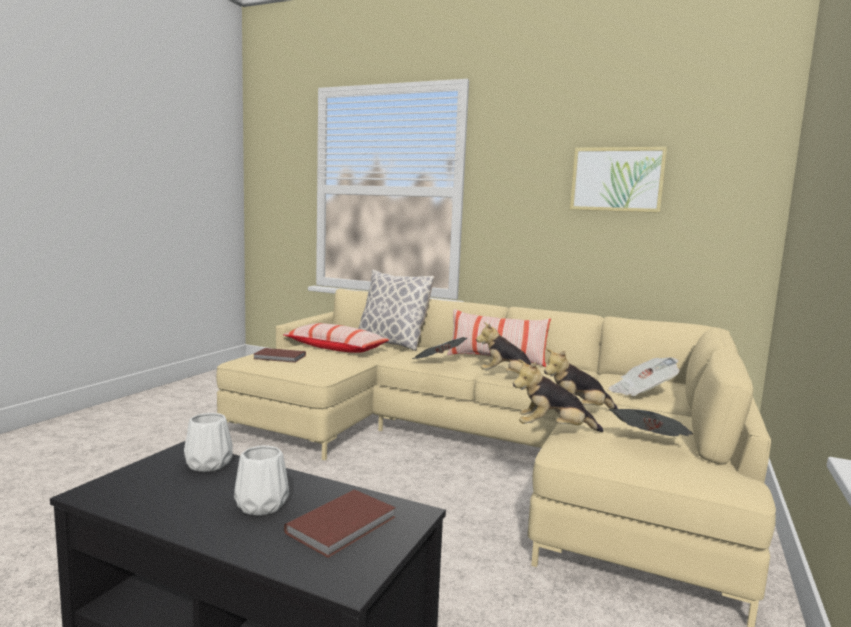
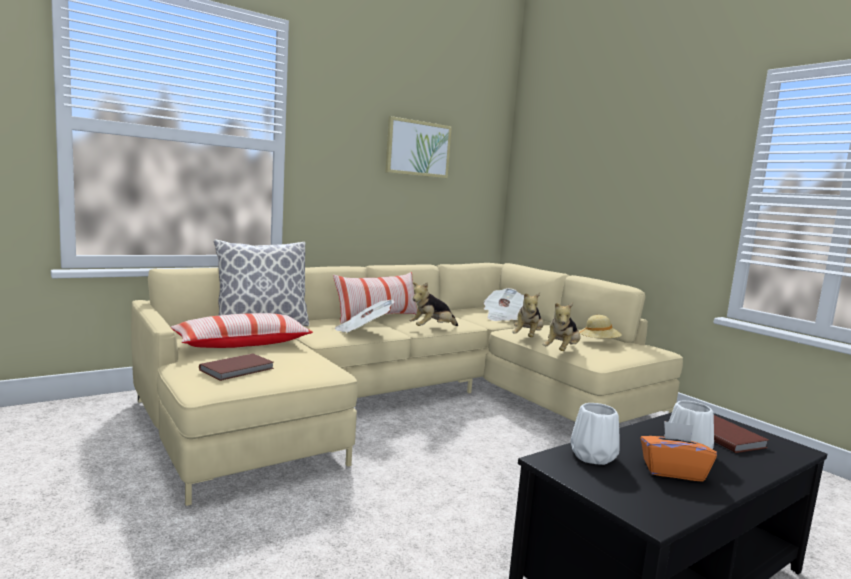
camera: 60 degrees left, 0 degrees up
(199, 499) = (672, 471): none -> orange tissue box
(649, 444) = (598, 343): newspaper -> beige hat

